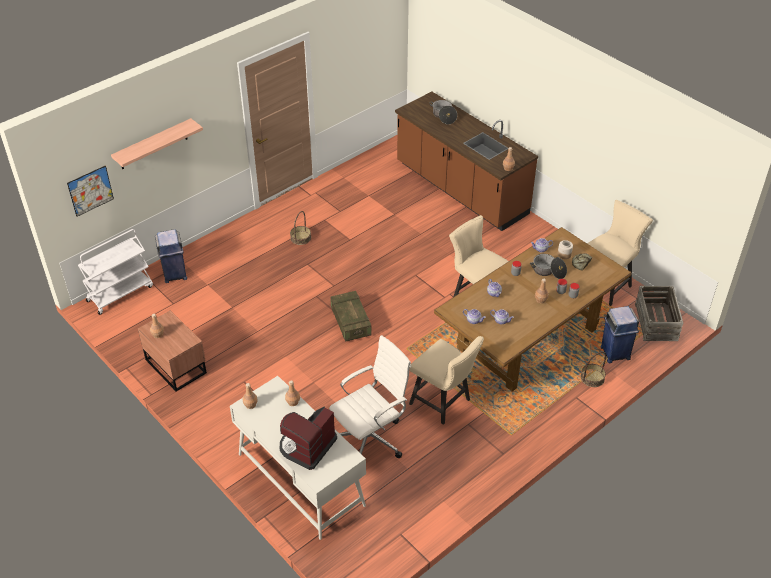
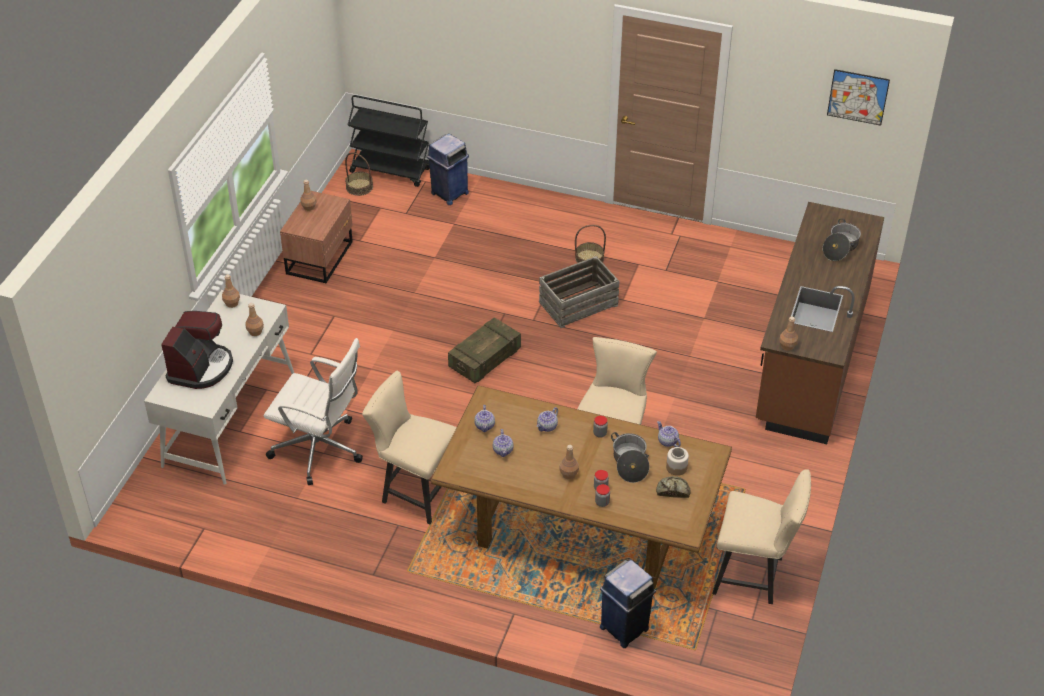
camera: 60 degrees right, 0 degrees up
(90, 190) = (394, 37): picture -> picture (858, 97)
(120, 293) = (391, 170): white cart -> black cart
(153, 144) = (480, 34): shelf -> none
(307, 446) = (201, 368): coffee machine -> coffee machine turned 105 degrees clockwise
(443, 403) = (415, 490): beige chair -> beige chair turned 105 degrees clockwise
(592, 378) = (560, 619): basket -> basket (359, 187)
(656, 322) = (721, 656): crate -> crate (578, 304)

